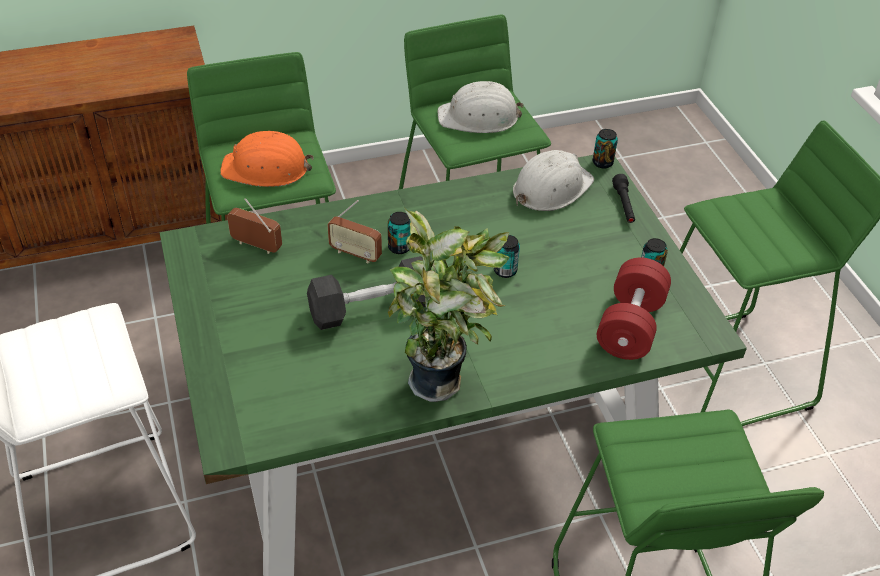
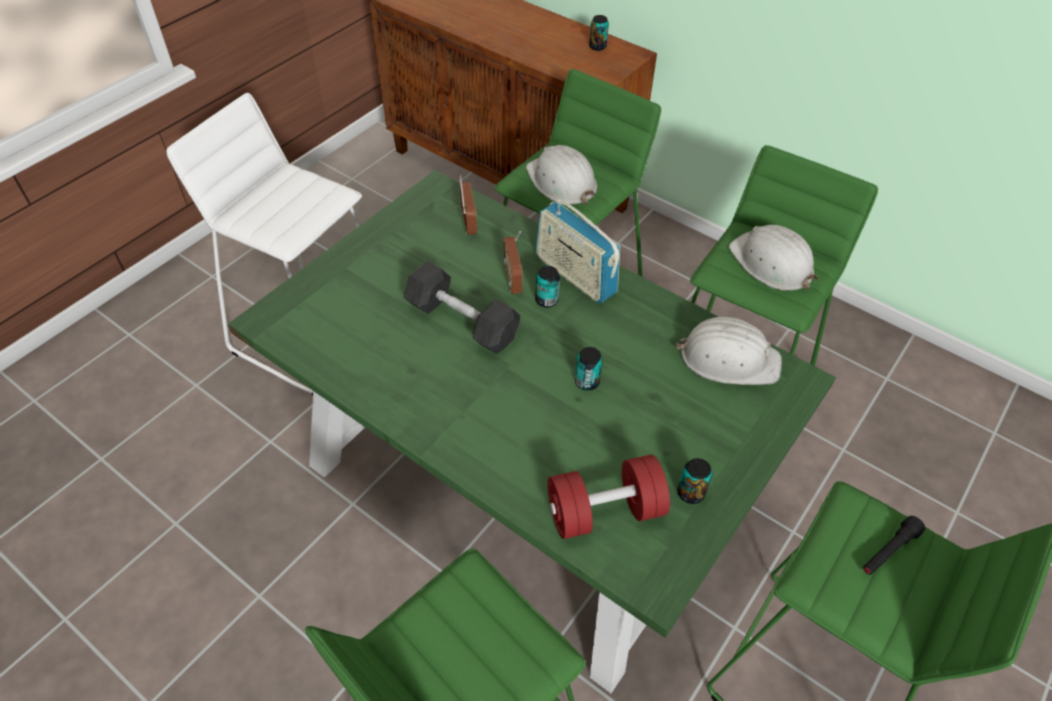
camera: 55 degrees right, 5 degrees up
(266, 168) = (561, 182): orange hard hat -> white hard hat
(389, 217) = (575, 275): none -> radio
(441, 380) = (420, 407): potted plant -> none
(602, 163) = (809, 378): can -> can (597, 46)
(624, 205) = (767, 425): black flashlight -> black flashlight (888, 551)

